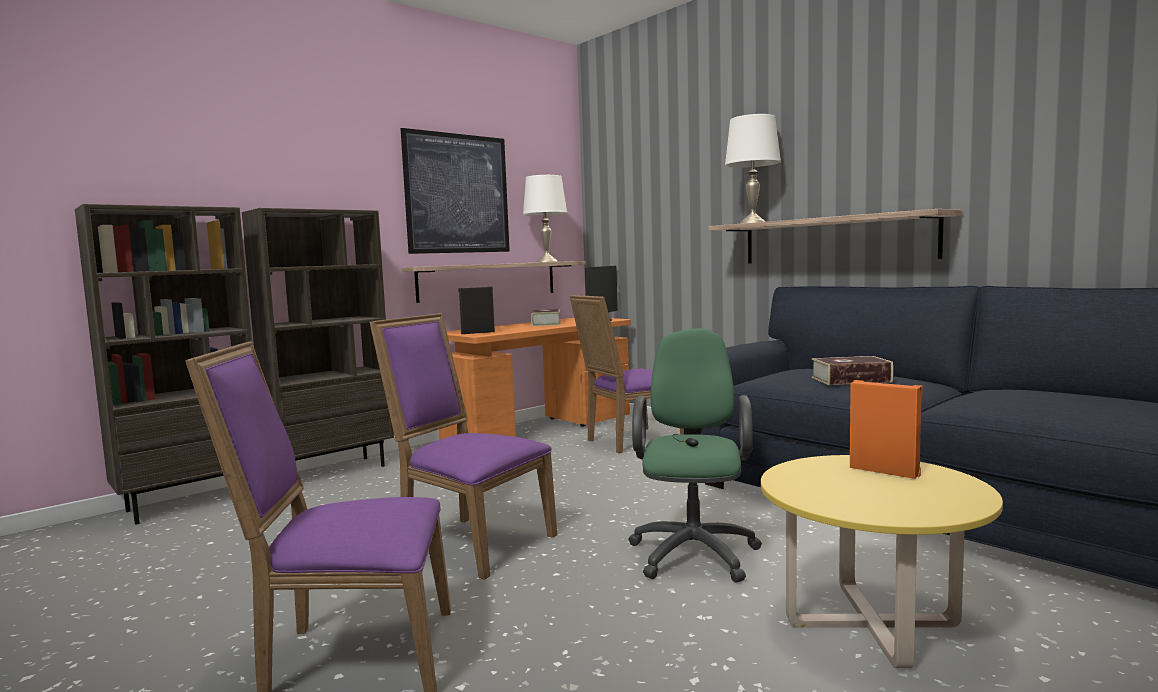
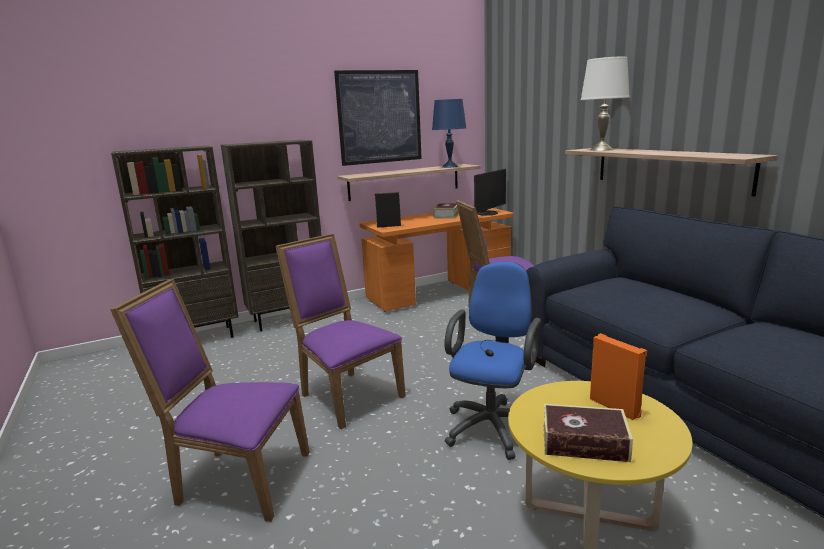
camera: 15 degrees right, 10 degrees up
(547, 261) = (450, 166): white table lamp -> blue table lamp
(694, 551) = (493, 425): green office chair -> blue office chair
(851, 380) = (645, 302): book -> book (584, 442)

